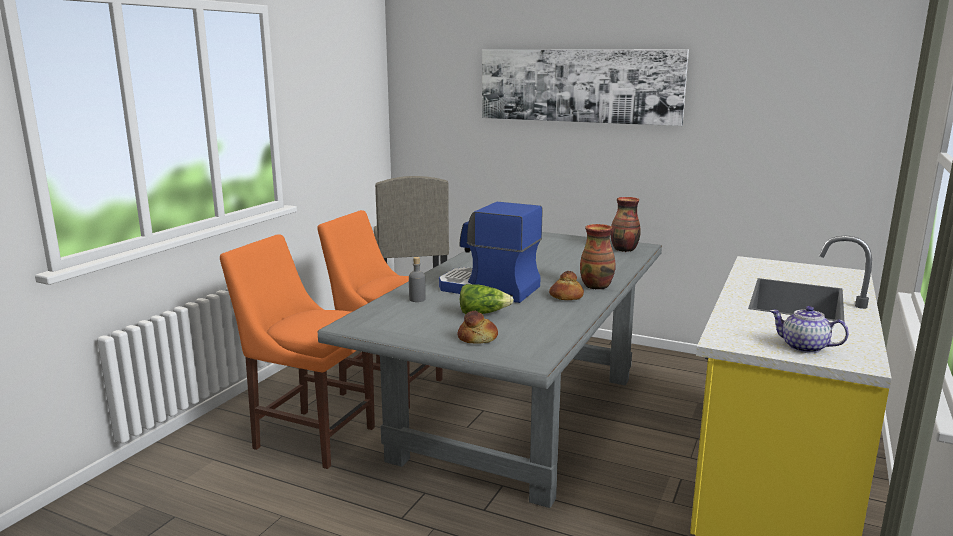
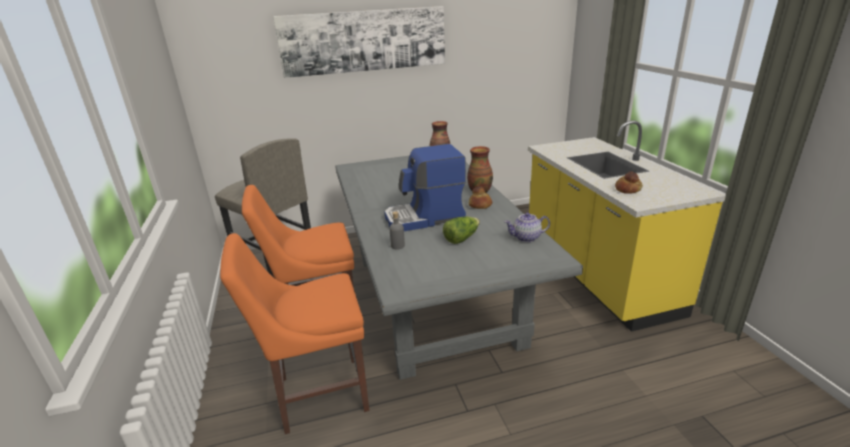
camera: 40 degrees left, 10 degrees up
(478, 339) = (498, 258): bread -> bread (628, 189)
(803, 347) = (670, 192): teapot -> teapot (526, 238)

